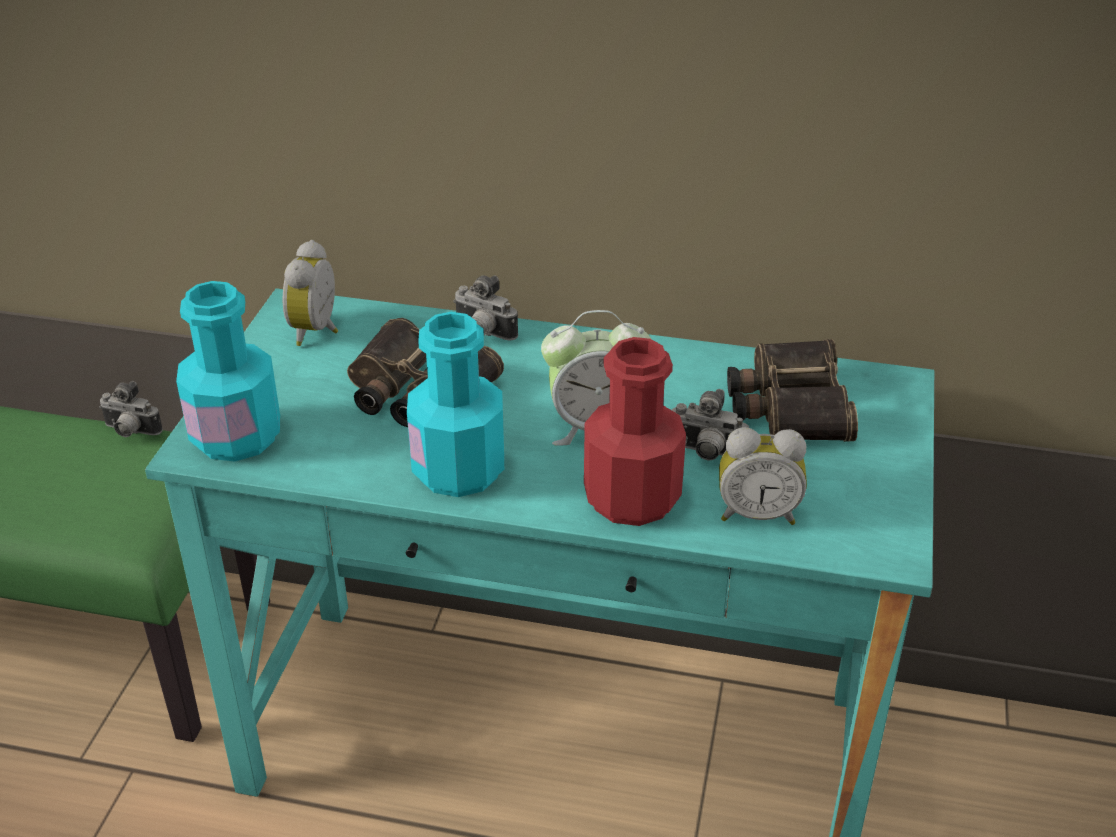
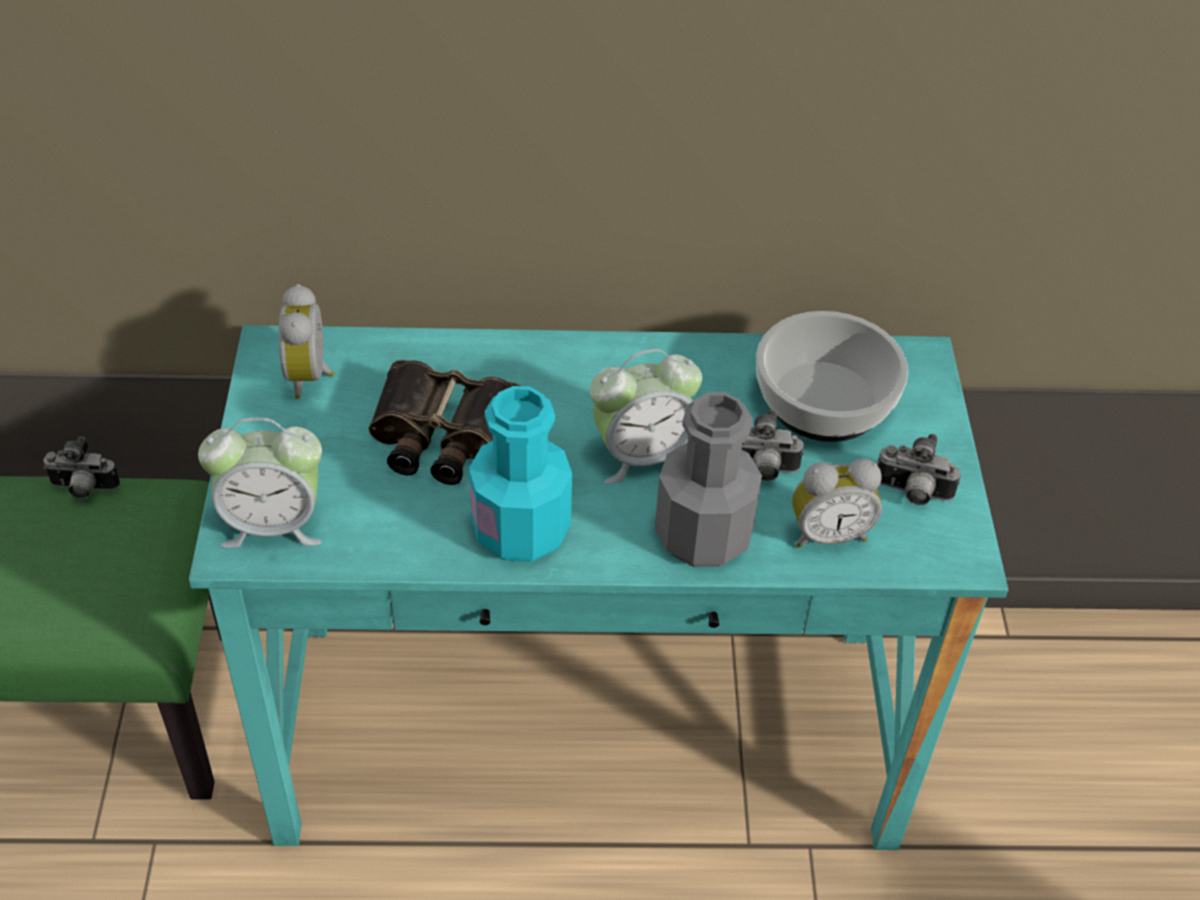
camera: 15 degrees left, 10 degrees up
(236, 436) = (273, 524): turquoise bottle -> alarm clock
(482, 333) = (489, 355): camera -> camera (912, 494)
(632, 498) = (703, 535): red bottle -> grey bottle
(788, 404) = (823, 400): binoculars -> bowl

